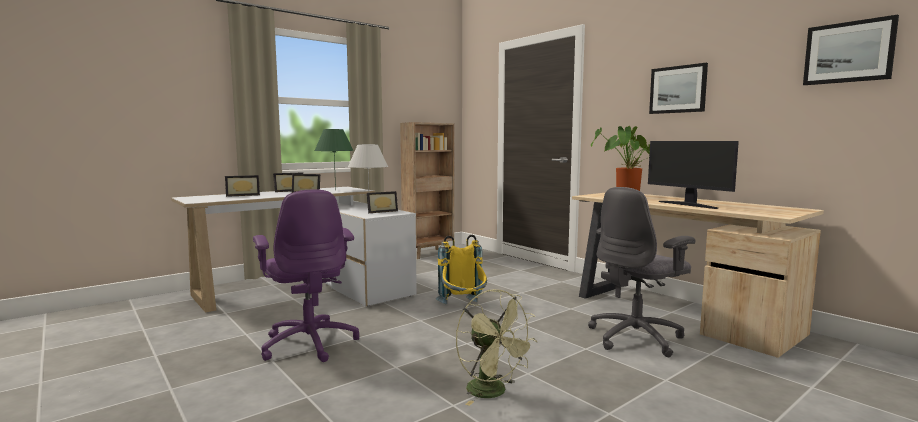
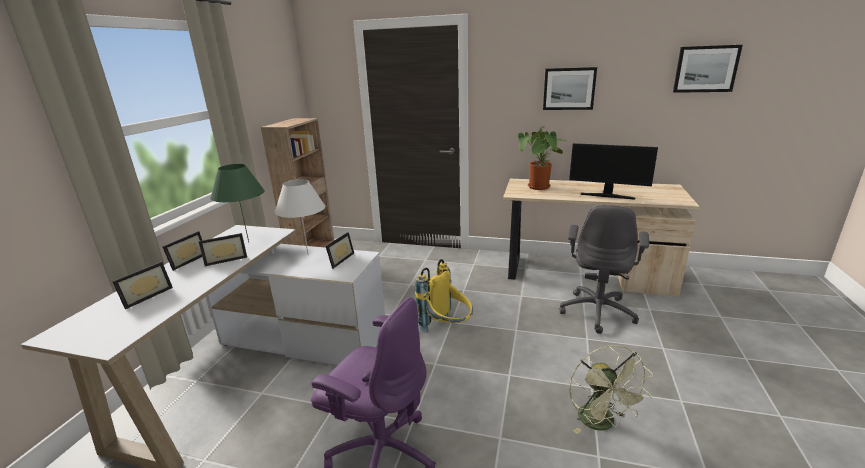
camera: 35 degrees left, 15 degrees up
(493, 392) = (601, 424): green fan -> green fan turned 60 degrees clockwise

